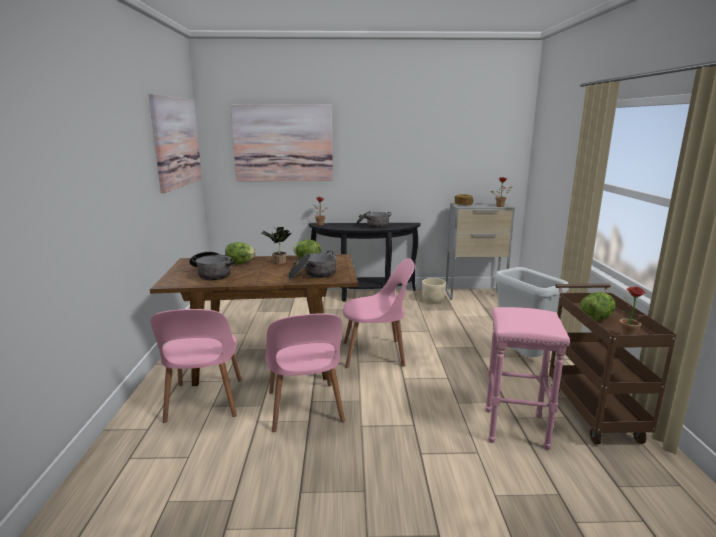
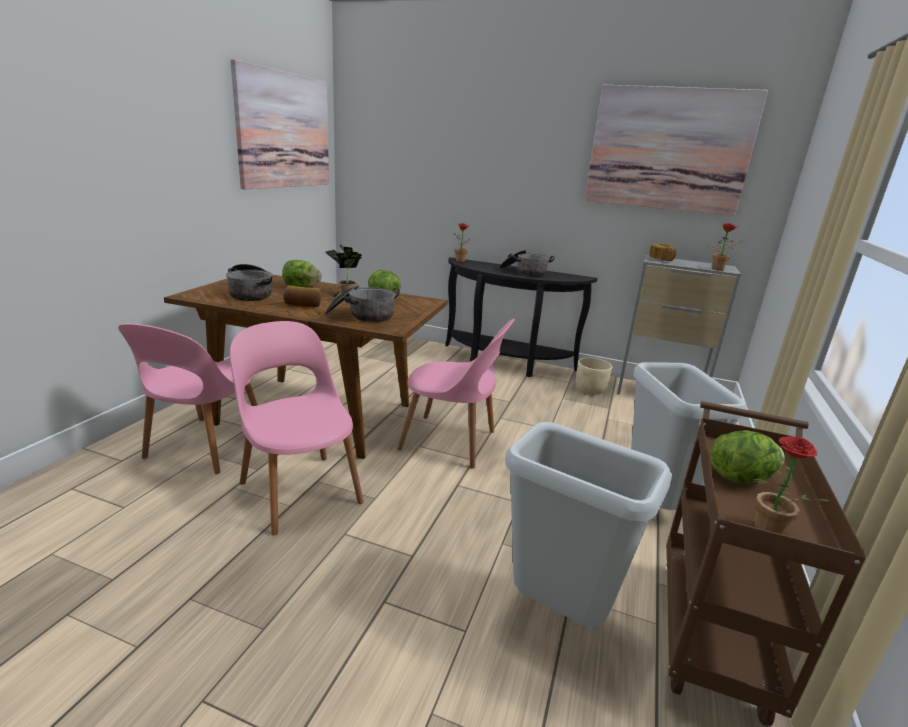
camera: 20 degrees right, 5 degrees up
(263, 275) = (303, 305): none -> bread
(283, 143) = (429, 147): picture -> picture (668, 150)
(304, 409) = (299, 489): pink chair -> pink chair turned 135 degrees clockwise
(517, 427) = (559, 613): pink stool -> grey trash can

